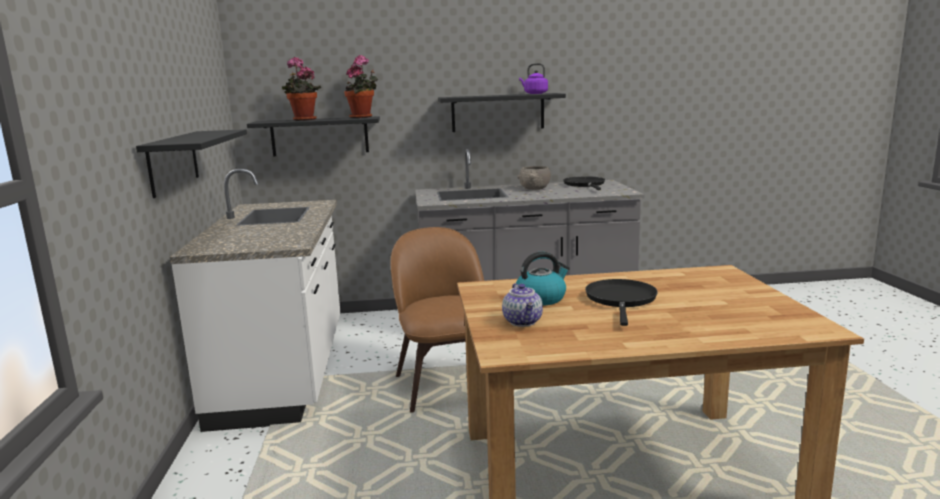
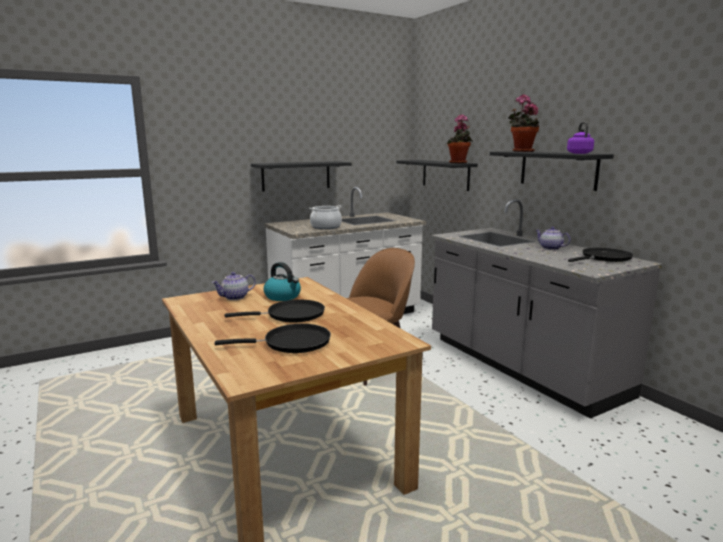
camera: 65 degrees right, 0 degrees up
(288, 232) = (326, 227): none -> cooking pot
(303, 120) = (427, 161): potted plant -> potted plant (521, 151)
(535, 189) = (550, 248): grey bowl -> teapot
(717, 306) = (292, 343): none -> black frying pan

